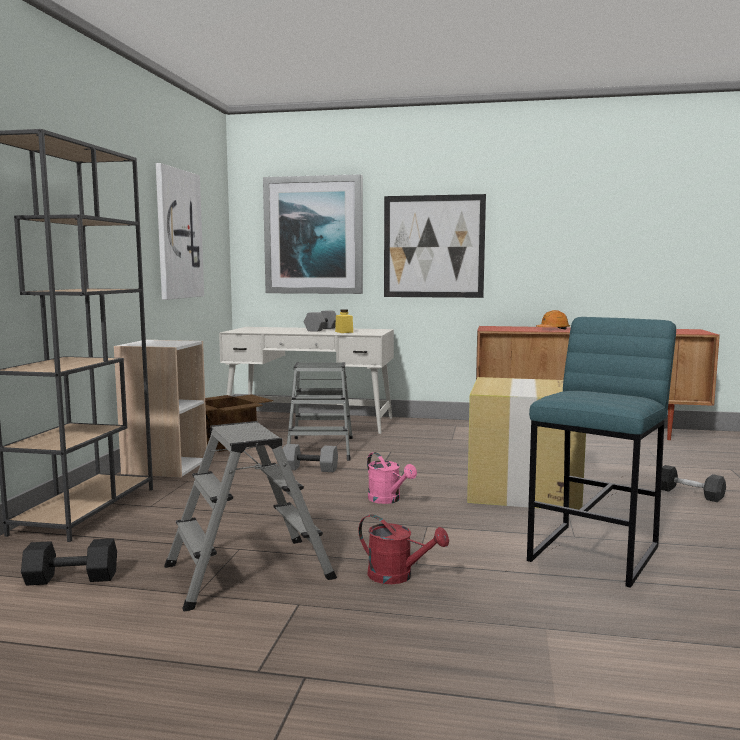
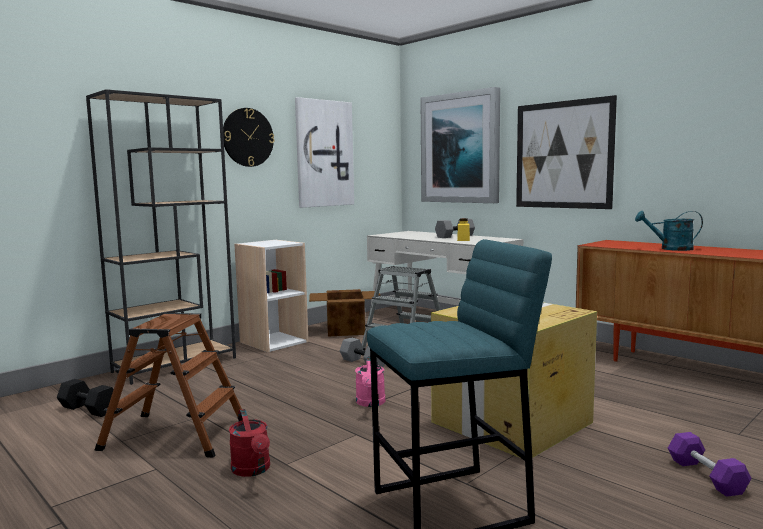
camera: 35 degrees right, 0 degrees up
(119, 208) = (248, 137): none -> wall clock
(248, 572) = (174, 434): grey step ladder -> brown step ladder
(553, 329) = (670, 249): orange hard hat -> turquoise watering can
(689, 494) = (706, 476): grey dumbbell -> purple dumbbell

